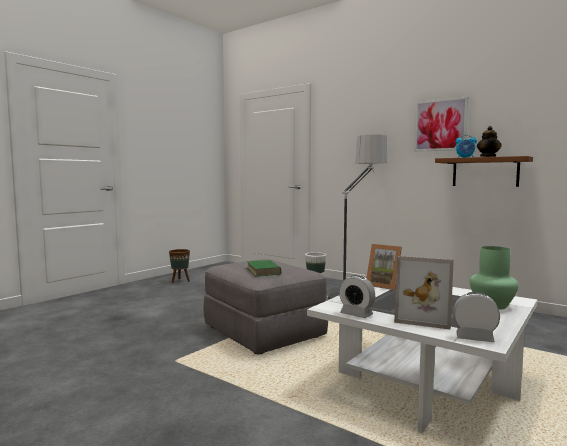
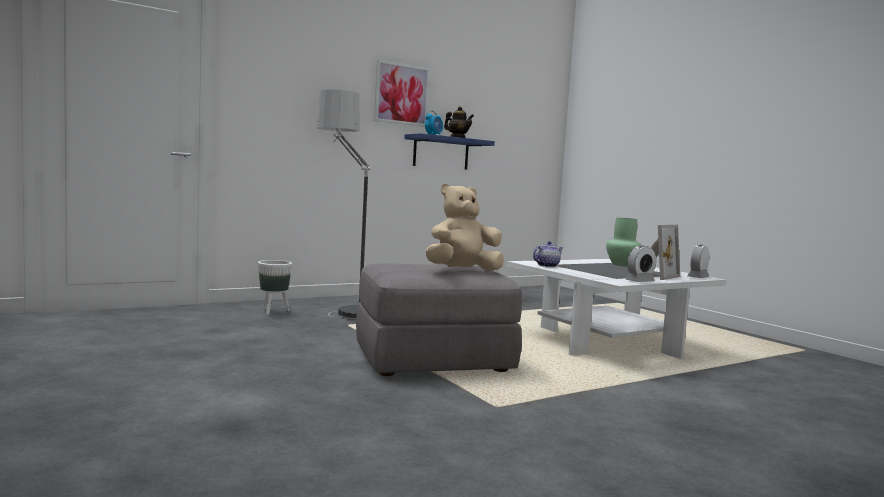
camera: 70 degrees left, 0 degrees up
(180, 281) = (48, 361): brown planter -> none
(263, 271) = (462, 271): green book -> beige plush toy
(384, 285) = (547, 265): picture frame -> teapot
(485, 172) = (441, 153): brown shelf -> blue shelf

